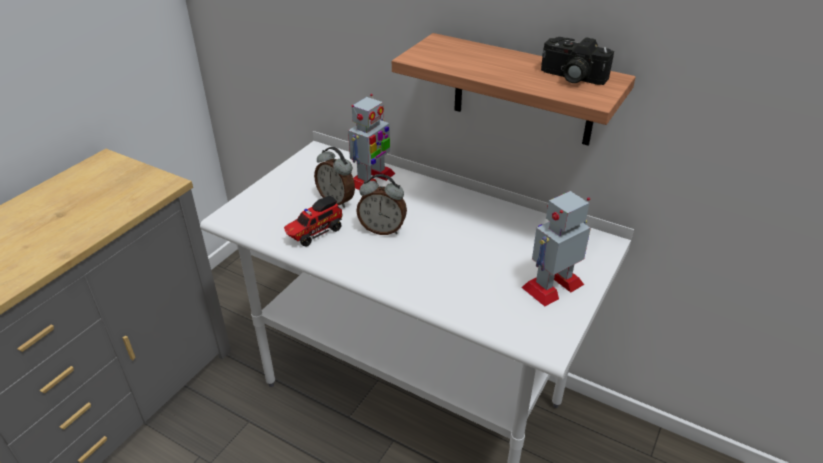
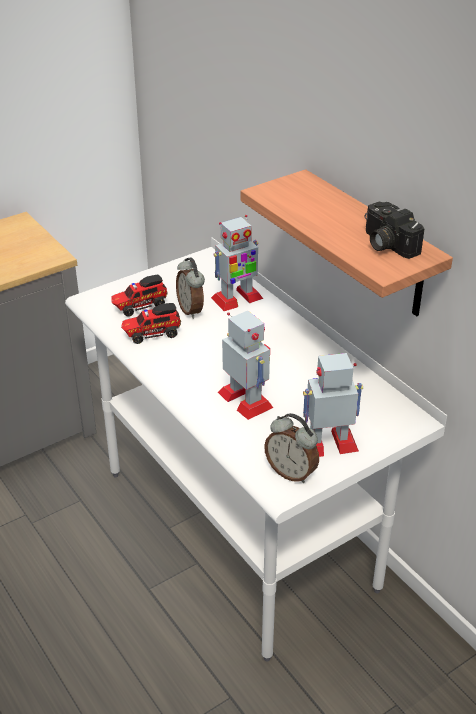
camera: 25 degrees right, 0 degrees up
(283, 210) = (139, 306): none -> toy truck
(382, 229) = (212, 347): alarm clock -> alarm clock (291, 472)
(450, 269) = (246, 400): none -> toy robot

